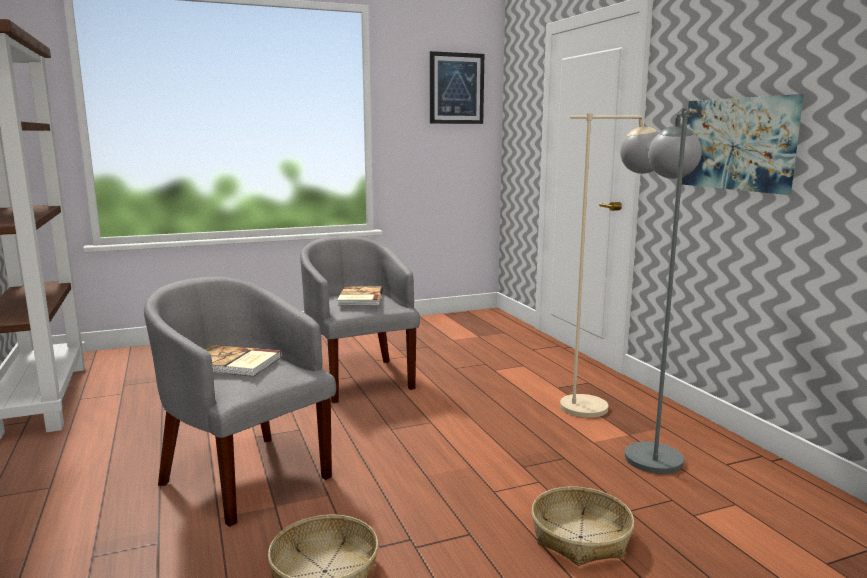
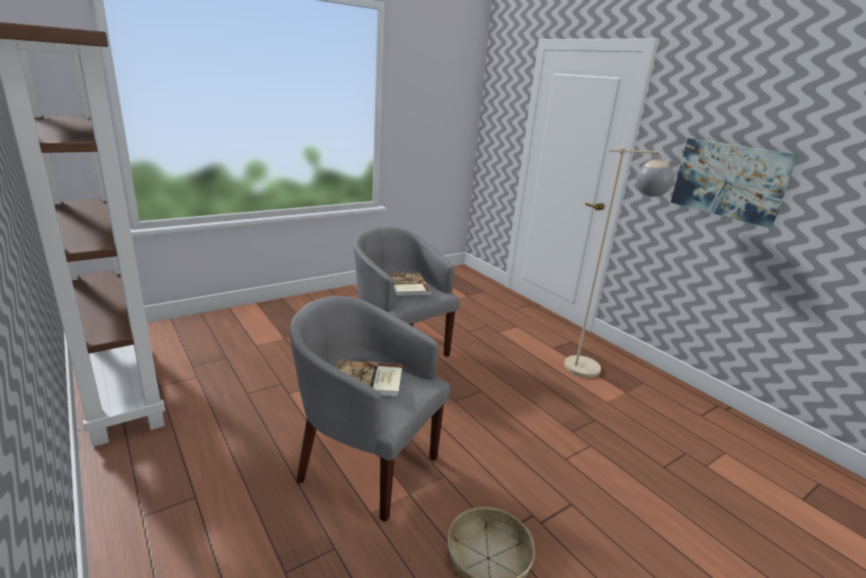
camera: 15 degrees left, 10 degrees up
(456, 88) = (449, 84): picture -> none
(581, 537) = (647, 497): basket -> none
(651, 450) = (648, 406): grey floor lamp -> none

